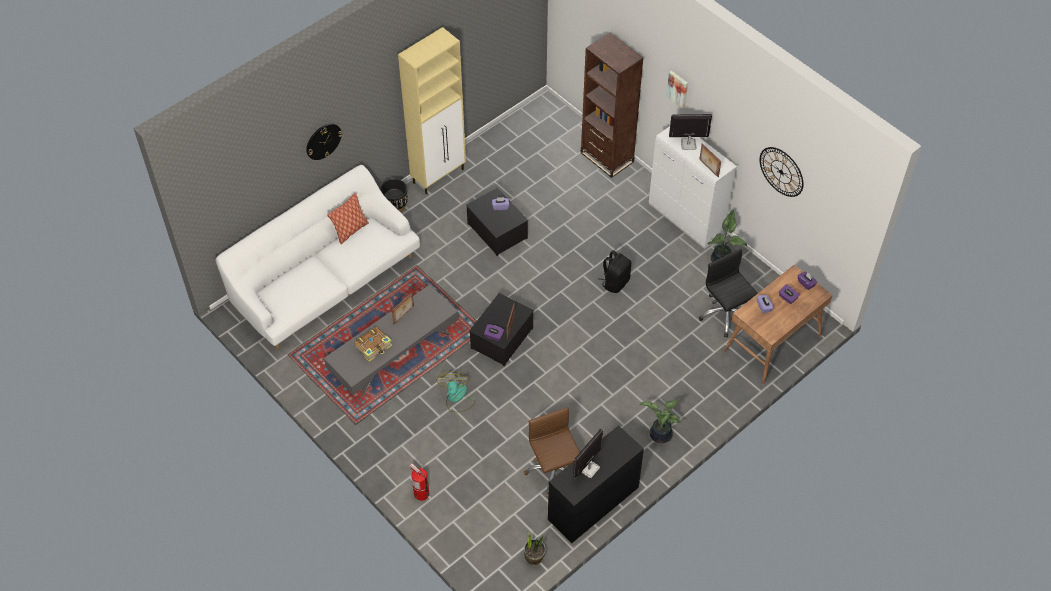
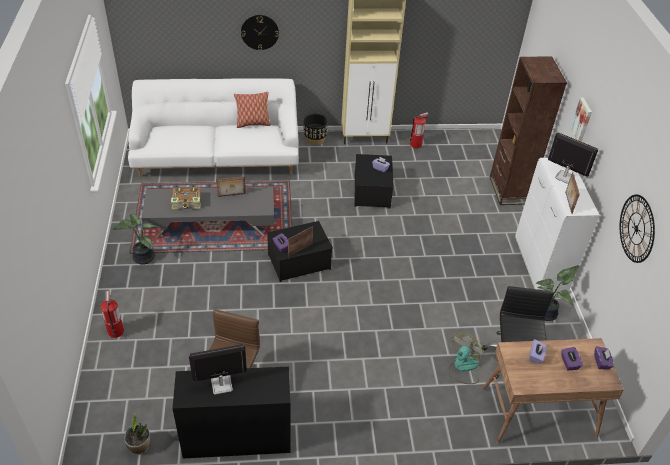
camera: 35 degrees right, 10 degrees down
(457, 398) = (219, 281): fan -> fan (463, 368)
(490, 155) = (416, 144): none -> fire extinguisher
(615, 282) = (432, 276): black backpack -> none
(659, 435) = (354, 420): potted plant -> potted plant (142, 258)

